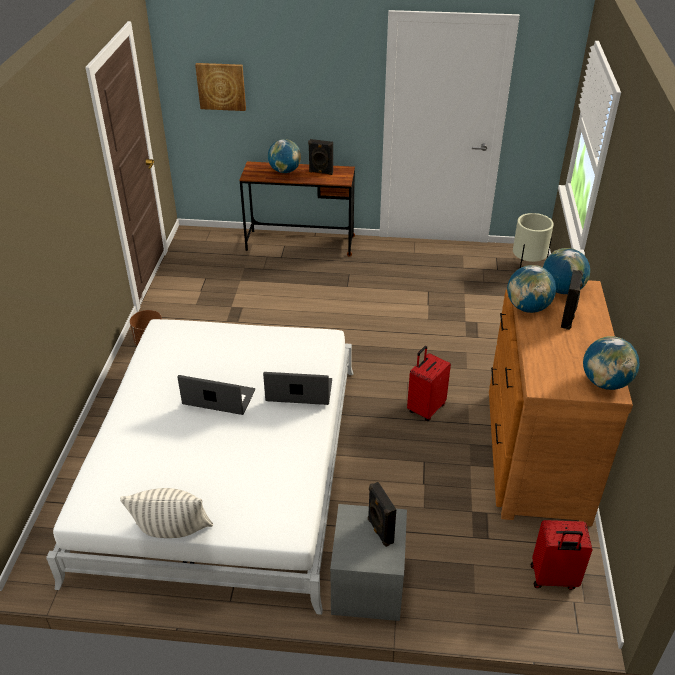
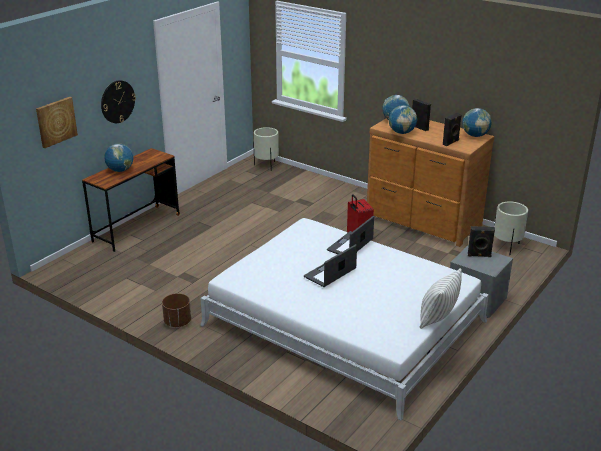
camera: 60 degrees left, 10 degrees down
(312, 94) = (117, 101): none -> wall clock
(321, 172) = (141, 160): black speaker -> black speaker (451, 143)
(553, 578) = (507, 247): red suitcase -> beige planter

